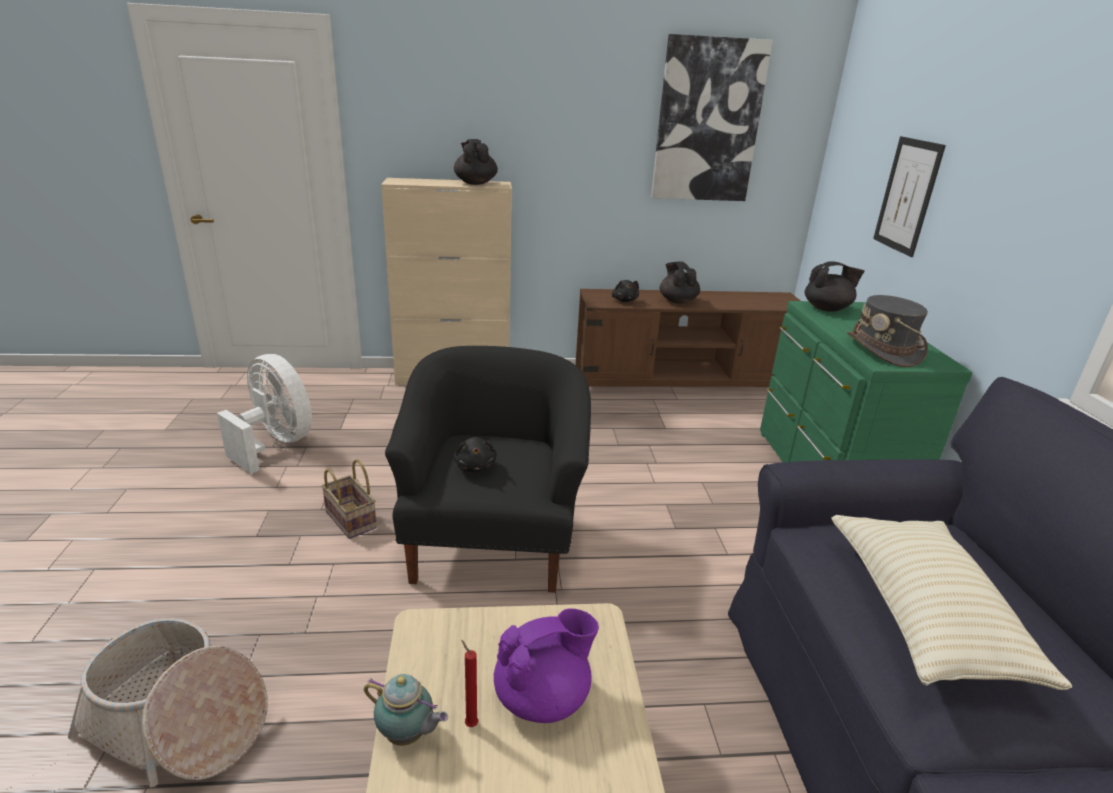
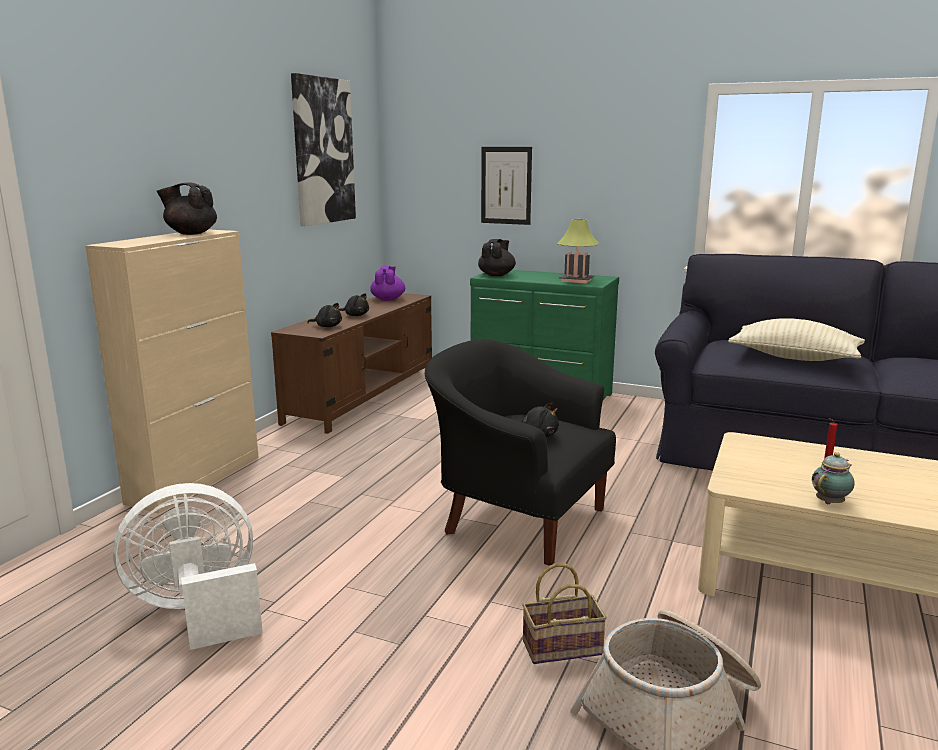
camera: 60 degrees left, 10 degrees down
(352, 520) = (424, 581): basket -> basket (563, 646)
(543, 697) = (804, 463): purple teapot -> purple teapot (388, 299)
(677, 301) = (355, 315): black teapot -> black plush toy
(883, 350) = (576, 280): grey hat -> table lamp

